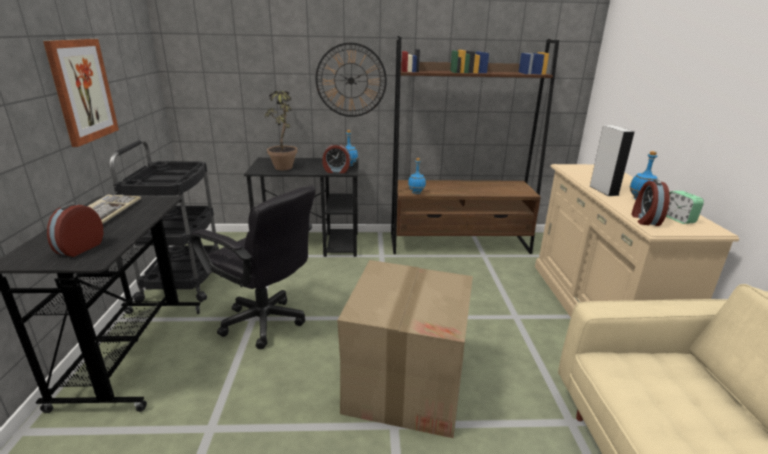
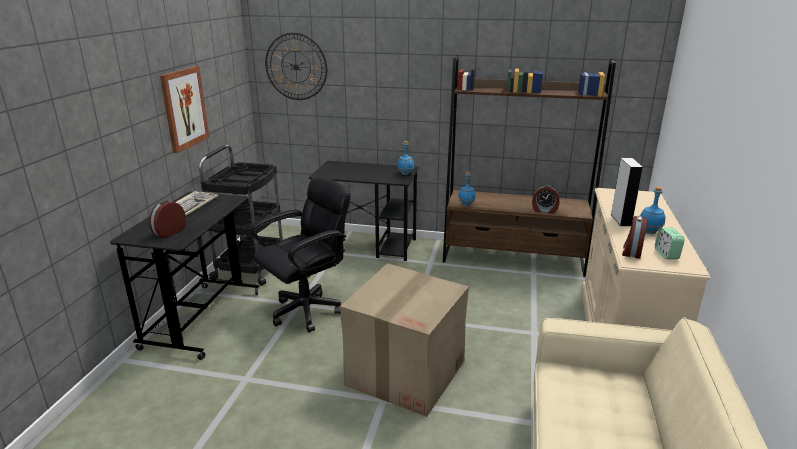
camera: 15 degrees right, 0 degrees up
(267, 324) = (309, 310): black office chair -> black office chair turned 90 degrees counterclockwise
(284, 166) = (346, 170): potted plant -> none
(336, 171) = (390, 179): alarm clock -> alarm clock (544, 211)
(351, 80) = (413, 94): wall clock -> wall clock (296, 67)

